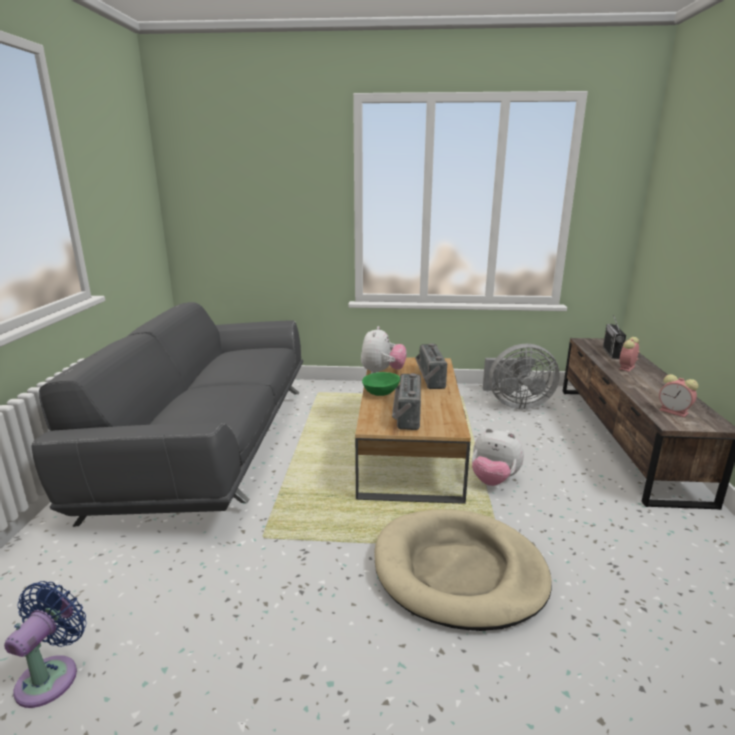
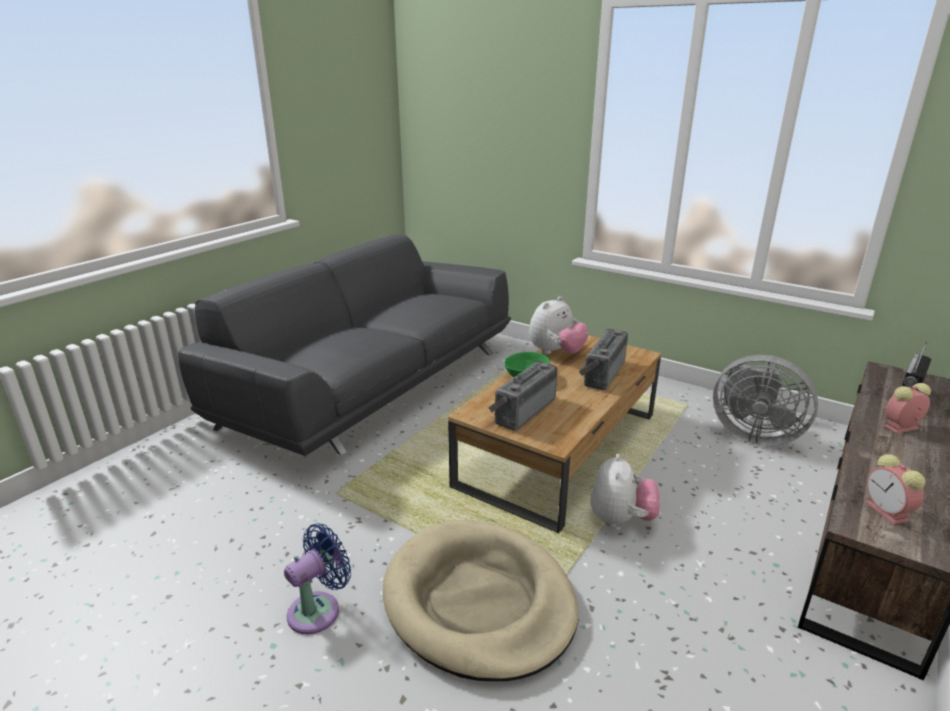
camera: 30 degrees right, 5 degrees up
(52, 675) = (112, 542): blue fan -> blue fan (319, 609)
(493, 480) = (621, 519): plush toy -> plush toy turned 135 degrees counterclockwise

